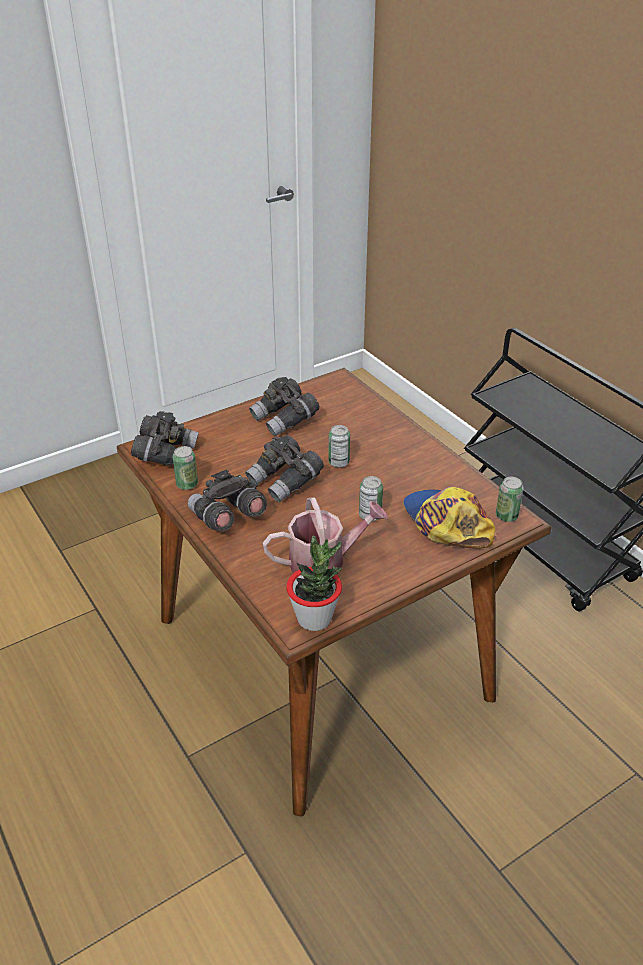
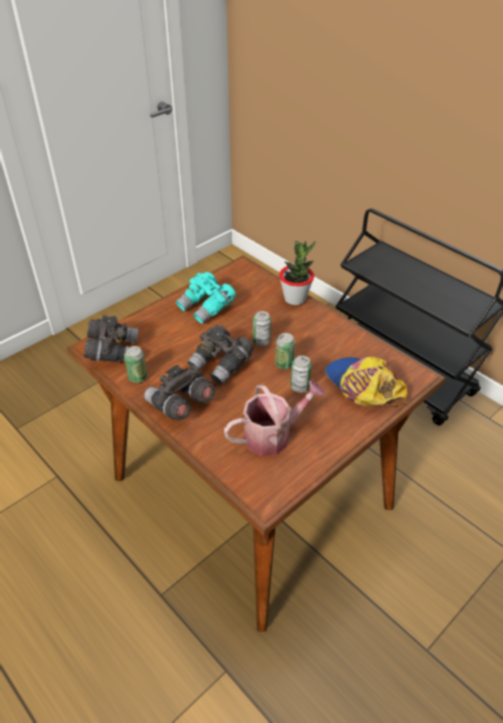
camera: 10 degrees left, 5 degrees up
(285, 420) = (206, 308): grey binoculars -> turquoise binoculars
(314, 618) = (278, 490): potted plant -> potted plant (295, 298)
(506, 516) = (409, 373): can -> can (284, 364)

